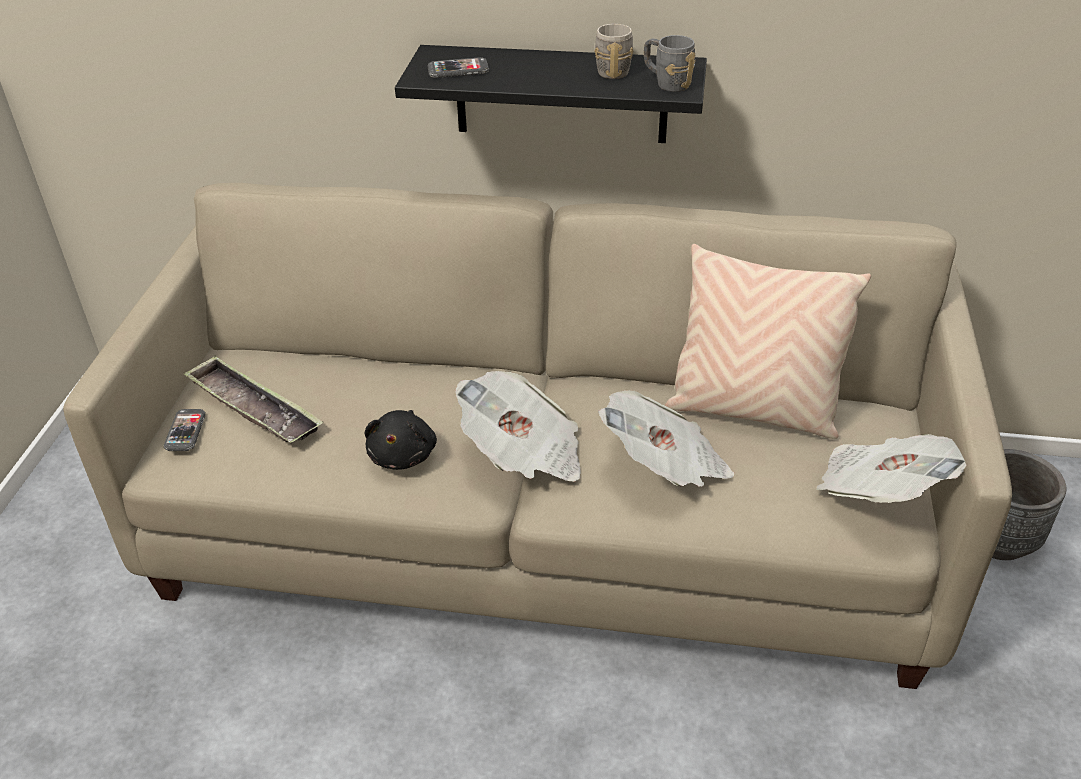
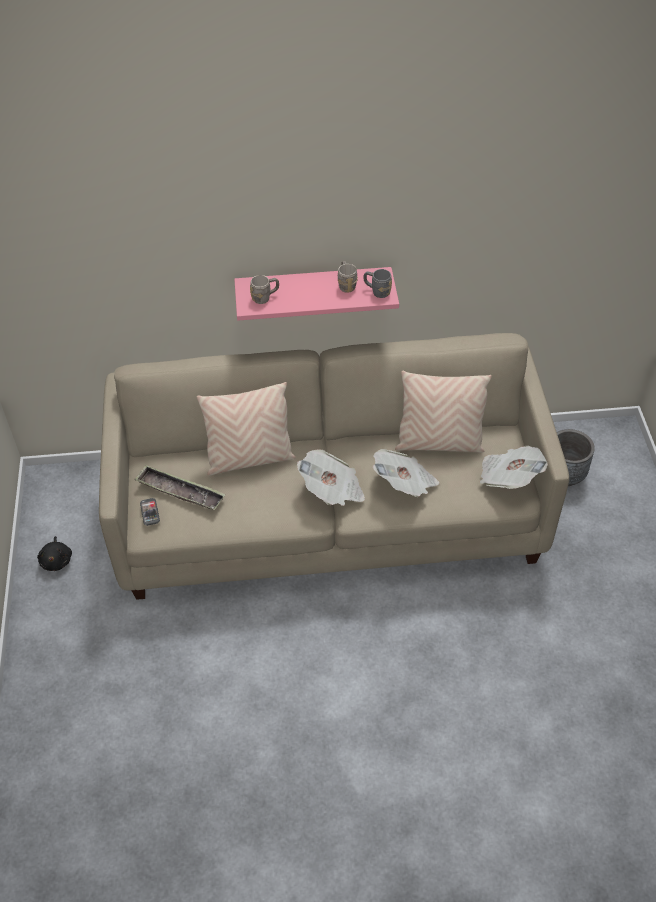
camera: 15 degrees left, 10 degrees up
(398, 379) = (250, 458): none -> beige pillow
(404, 454) = (271, 503): black plush toy -> black plush toy (57, 560)
(458, 70) = (265, 297): phone -> grey mug
(561, 94) = (313, 291): black shelf -> pink shelf

